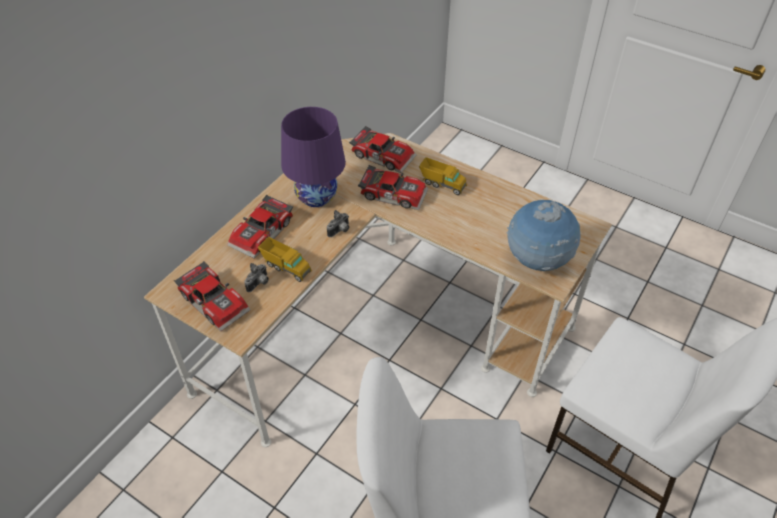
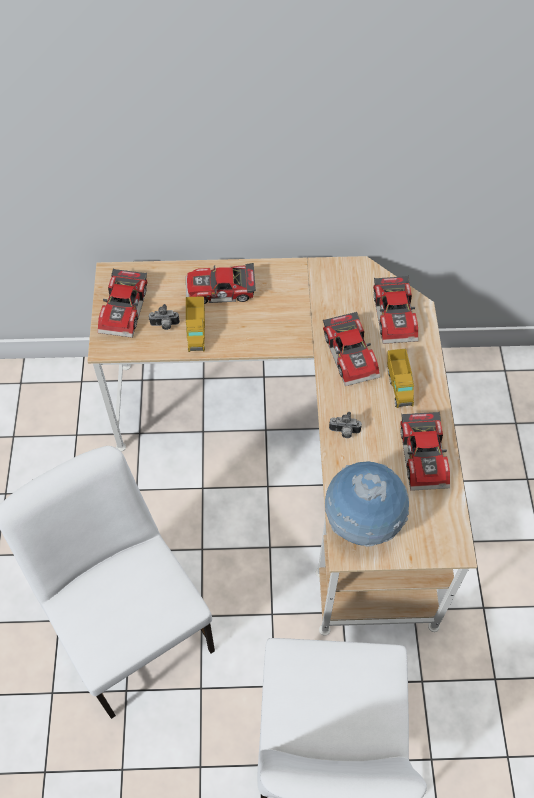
camera: 55 degrees right, 10 degrees up
(316, 196) = (296, 299): purple table lamp -> none
(340, 231) = (269, 343): camera -> camera (344, 432)
(509, 202) = (425, 456): none -> toy car

